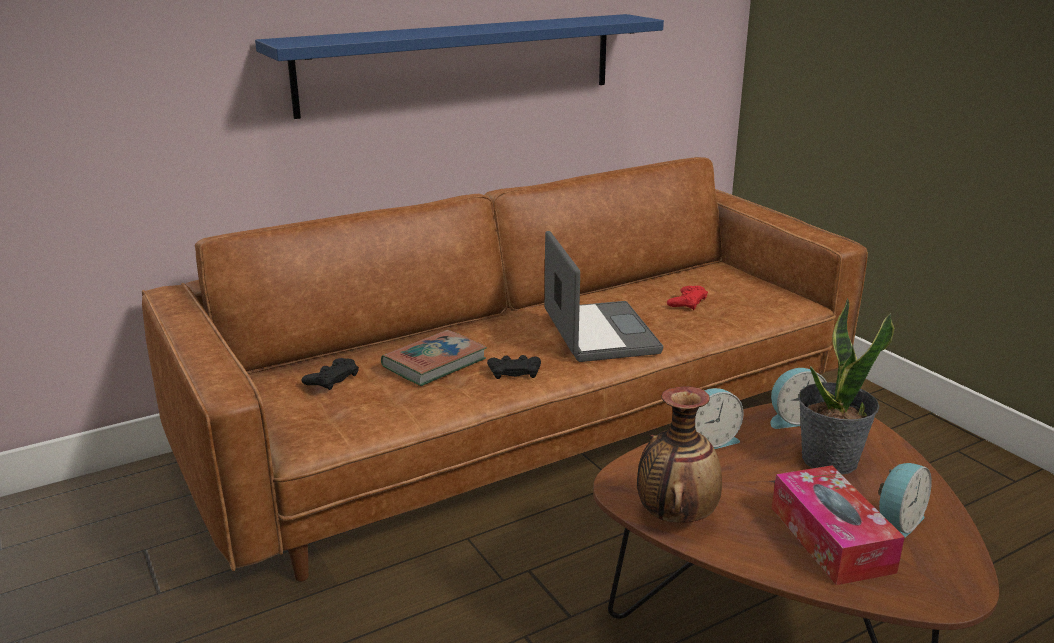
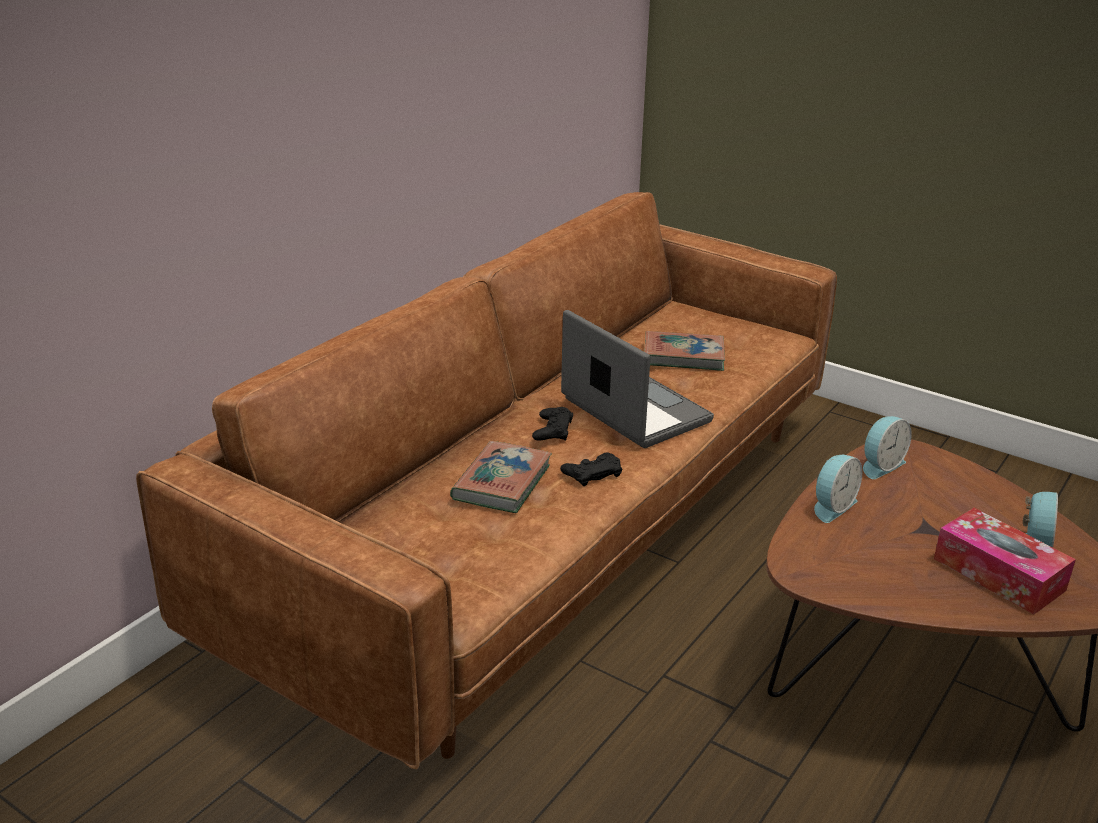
camera: 25 degrees left, 5 degrees up
(331, 378) = (408, 527): black game controller -> black game controller (553, 430)
(461, 63) = (419, 126): blue shelf -> none
(675, 516) = (867, 588): vase -> none
(687, 302) = (683, 356): red game controller -> book
(828, 460) = (939, 500): potted plant -> none

